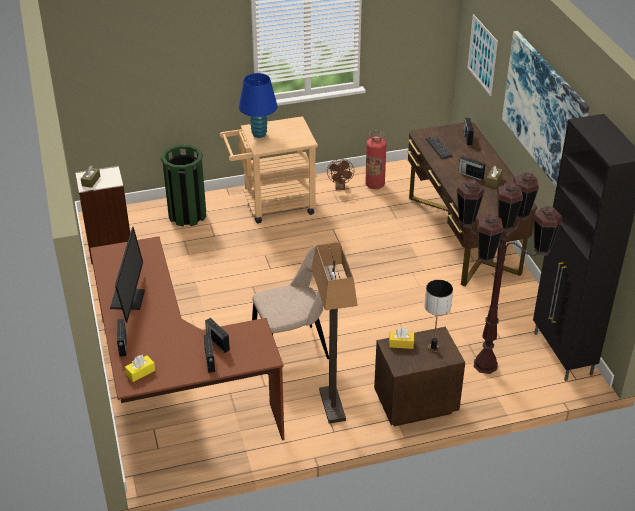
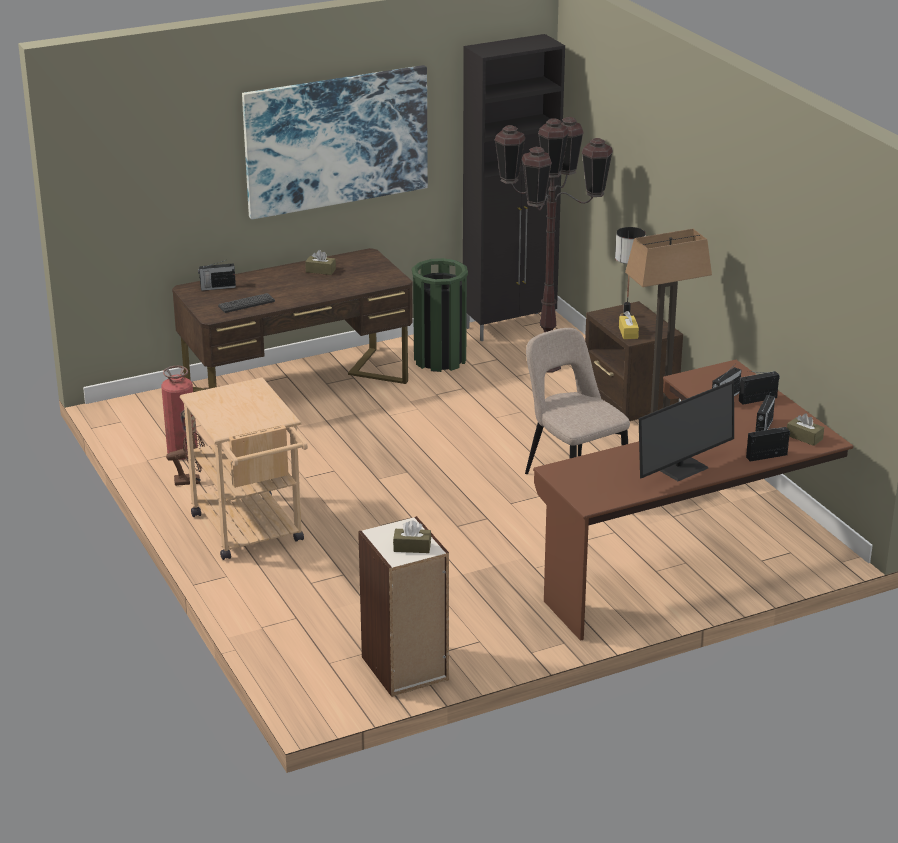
camera: 100 degrees left, 10 degrees down
(128, 299) = (679, 467): monitor -> monitor turned 150 degrees clockwise
(140, 372) = (804, 437): yellow tissue box -> brown tissue box
(187, 215) = (291, 608): green trash can -> green trash can (440, 359)
(259, 134) = (242, 422): blue table lamp -> none
(470, 175) = (311, 283): radio -> radio (763, 428)
(482, 54) = (153, 189): picture -> none

